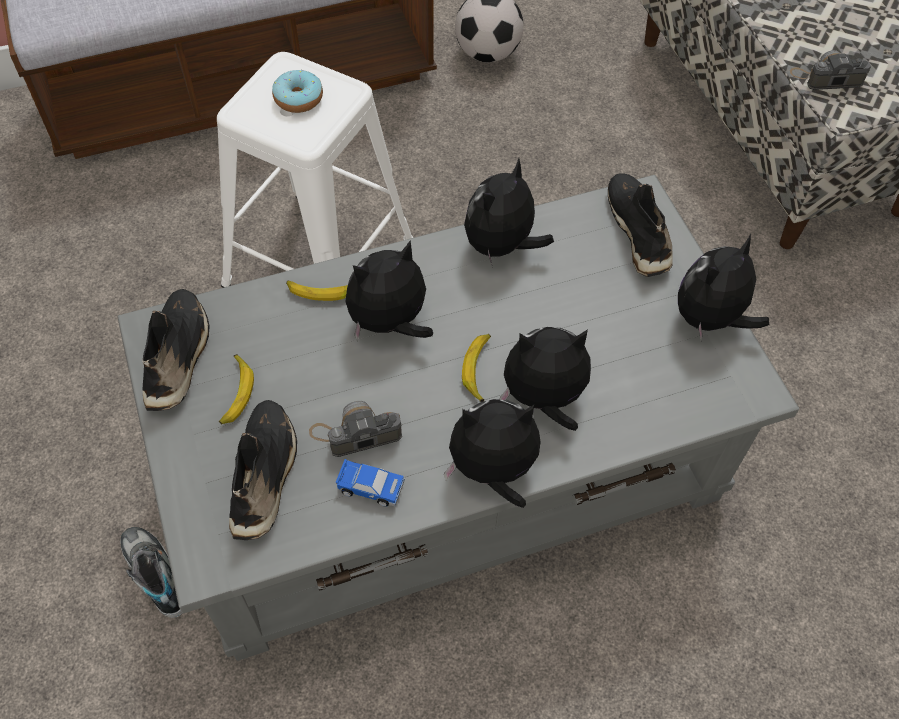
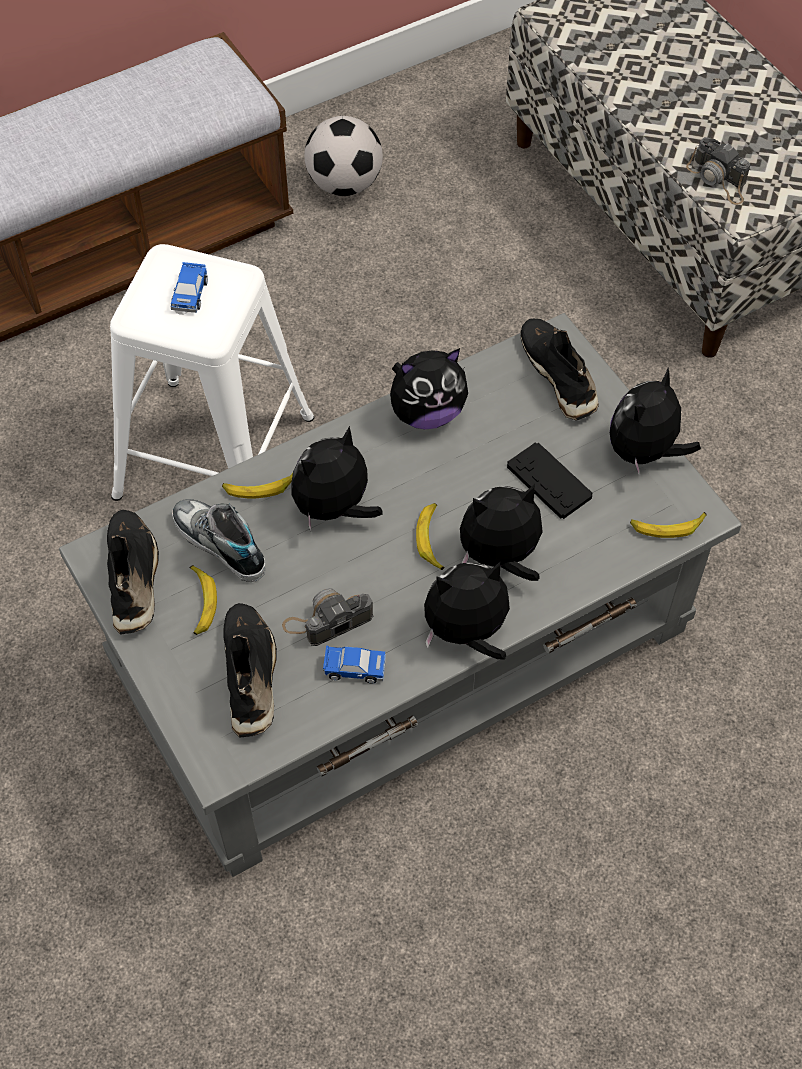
camera: 10 degrees left, 0 degrees up
(155, 574) = (125, 809): shoe -> shoe (219, 544)
(298, 99) = (190, 294): donut -> toy car
(501, 246) = (427, 413): plush toy -> plush toy turned 135 degrees counterclockwise
(608, 332) = (549, 481): none -> black game controller
(720, 398) = (667, 527): none -> banana
(826, 77) = (718, 179): camera -> camera turned 120 degrees counterclockwise

